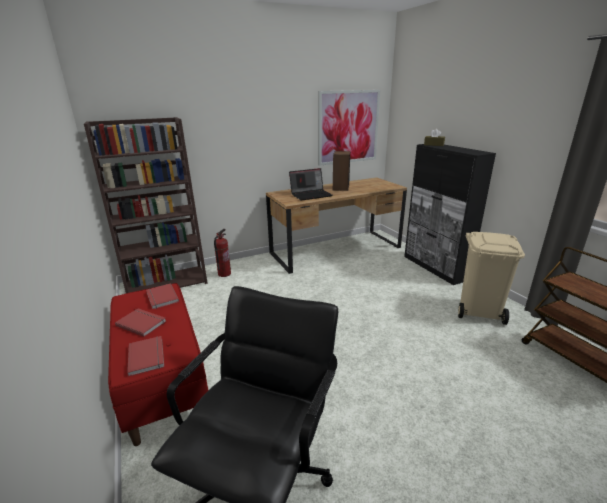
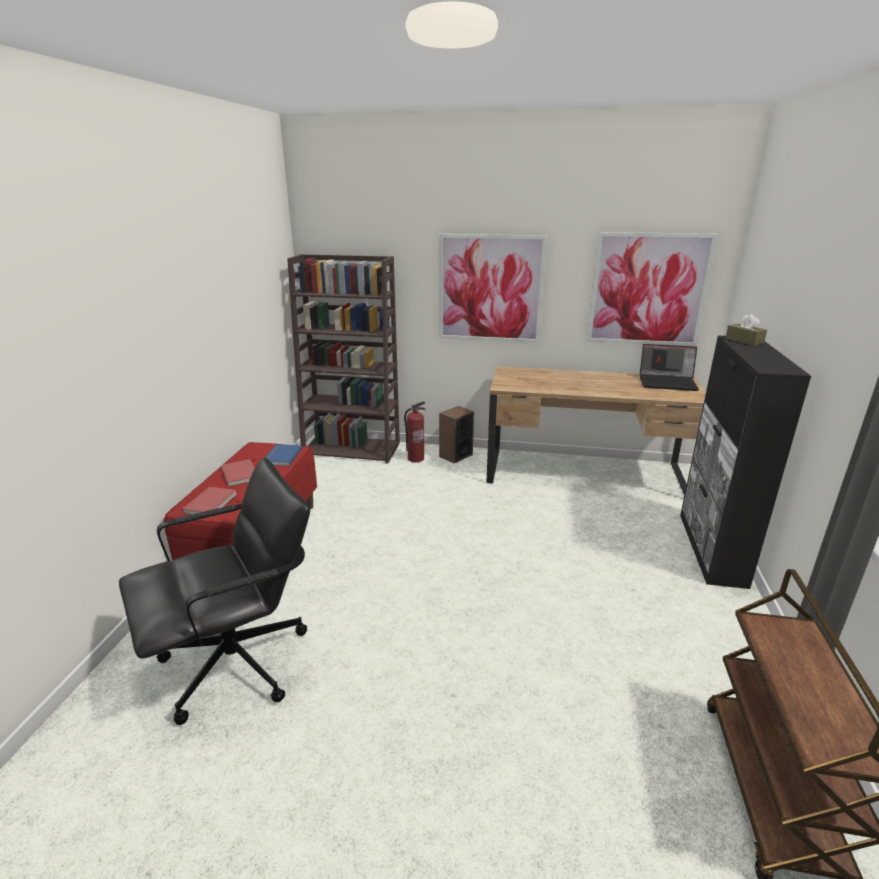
camera: 35 degrees right, 0 degrees up
(161, 297) = (281, 456): red book -> blue book
(254, 137) = (490, 289): none -> picture
(311, 195) = (547, 382): laptop -> laptop (668, 383)
(340, 188) = (605, 381): speaker -> speaker (455, 455)
(480, 311) = (699, 636): beige trash can -> none

